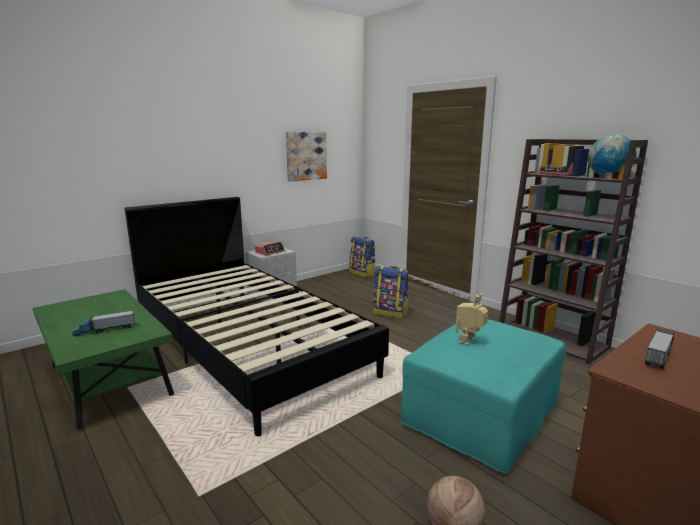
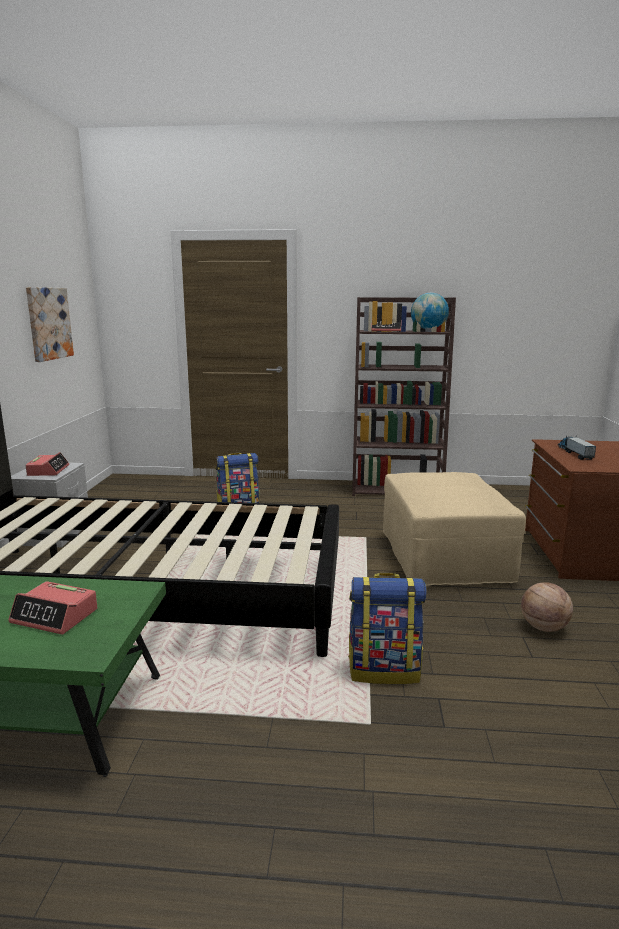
camera: 45 degrees left, 0 degrees up
(105, 330) = (55, 616): toy truck -> alarm clock
(363, 273) = (132, 481): backpack -> backpack (384, 670)
(469, 342) = (441, 488): toy robot -> none
(482, 416) = (444, 557): turquoise ottoman -> beige ottoman

